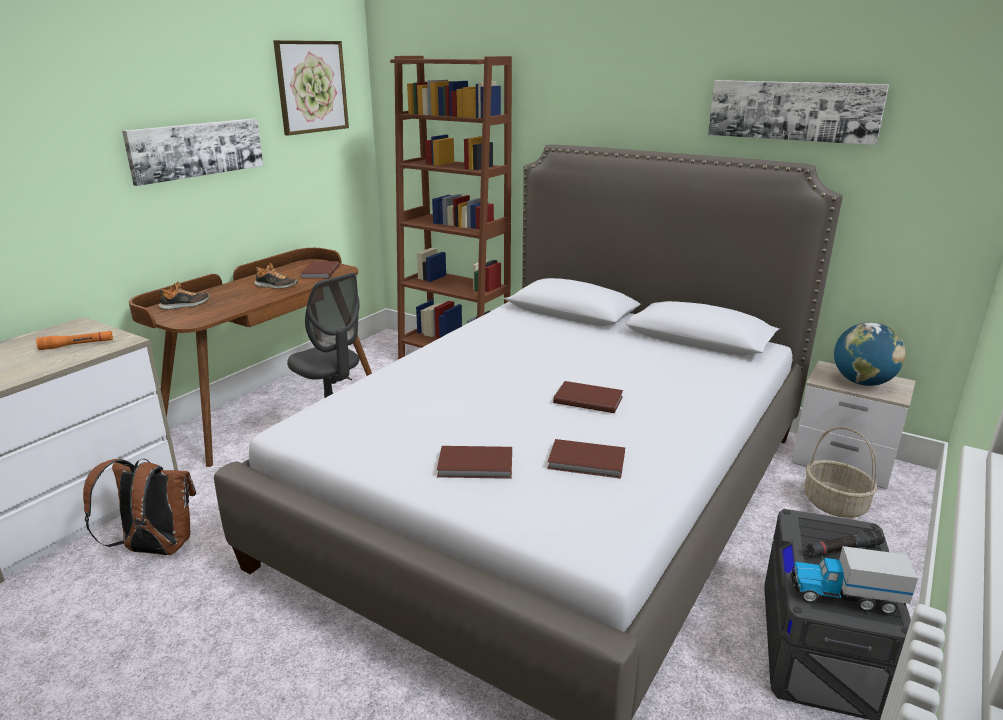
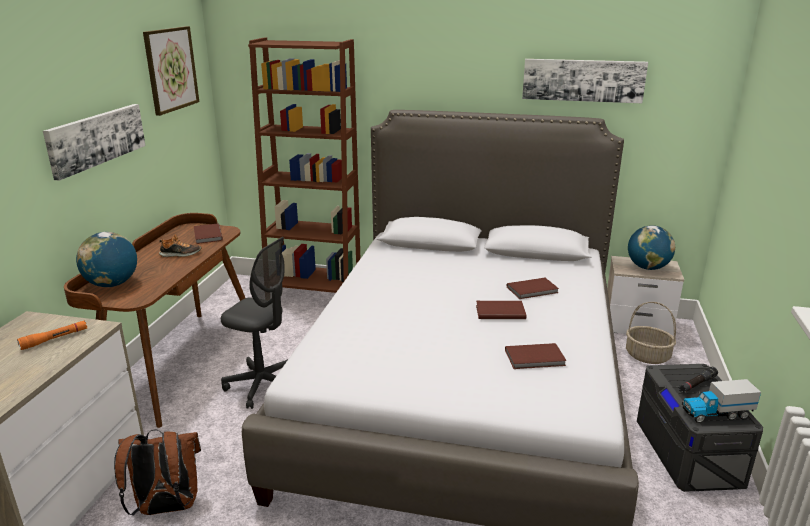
camera: 20 degrees left, 0 degrees up
(185, 305) = (112, 284): shoe -> globe
(476, 466) = (464, 377): brown book -> brown book (533, 290)

